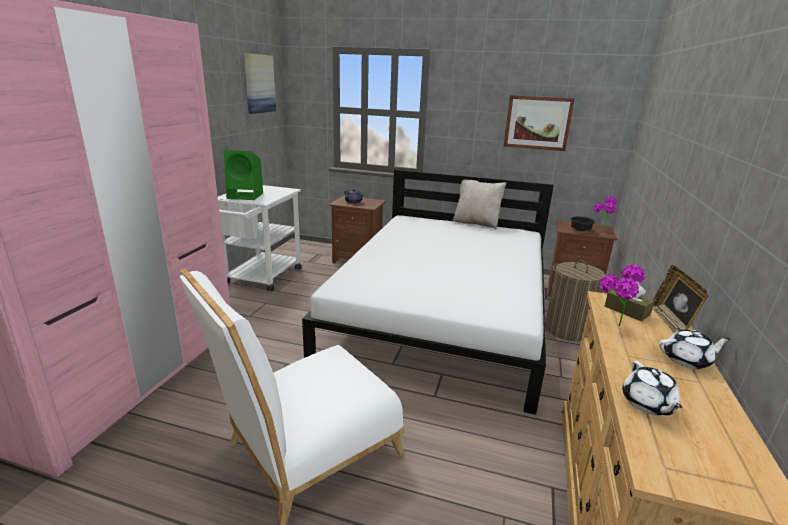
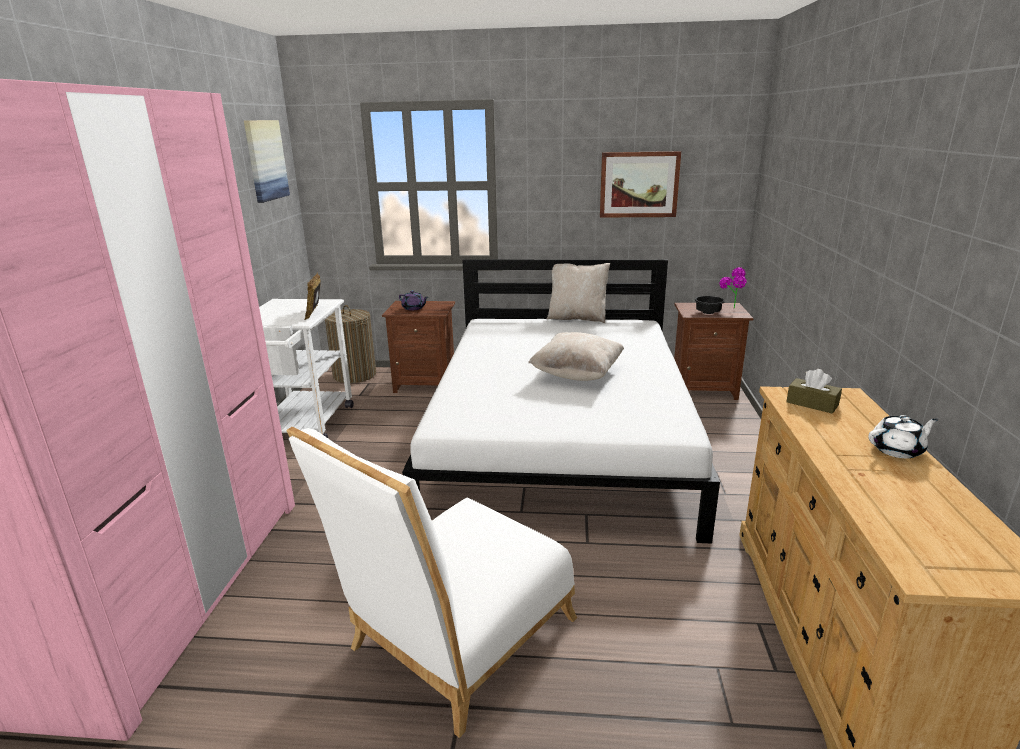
camera: 10 degrees left, 0 degrees up
(246, 196) = (275, 317): green speaker -> none
(456, 265) = (577, 375): none -> beige pillow
(567, 329) = (713, 436): laundry basket -> laundry basket (354, 375)
(612, 326) = (805, 424): potted plant -> none
(647, 404) = (879, 504): white teapot -> none
(671, 323) = (863, 410): picture frame -> picture frame (315, 313)

